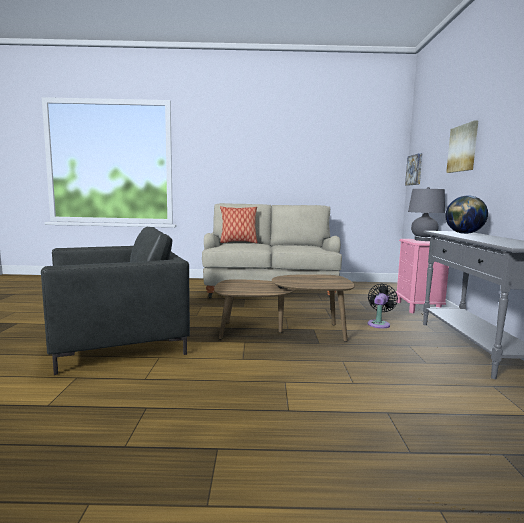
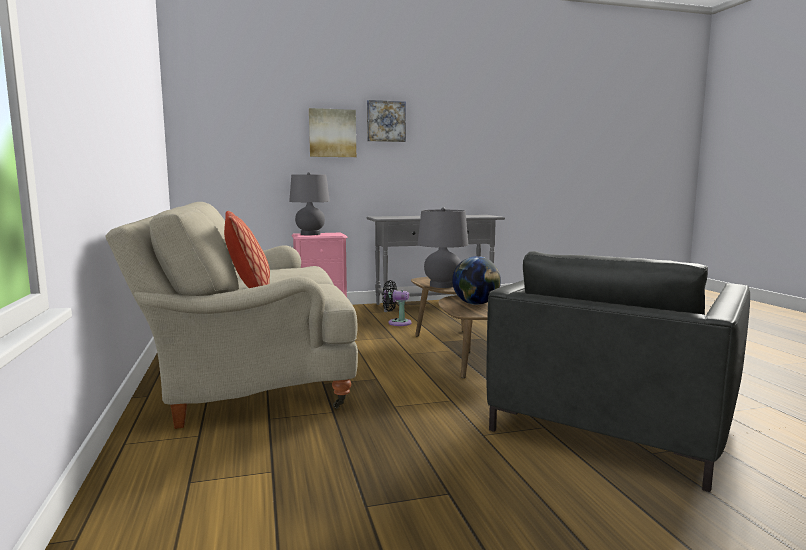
camera: 105 degrees left, 0 degrees up
(119, 340) = (612, 423): grey armchair -> grey armchair turned 105 degrees counterclockwise
(300, 277) = (442, 285): none -> grey table lamp
(415, 170) = (203, 144): picture -> picture (386, 121)
(464, 233) = (400, 216): globe -> globe (475, 304)

